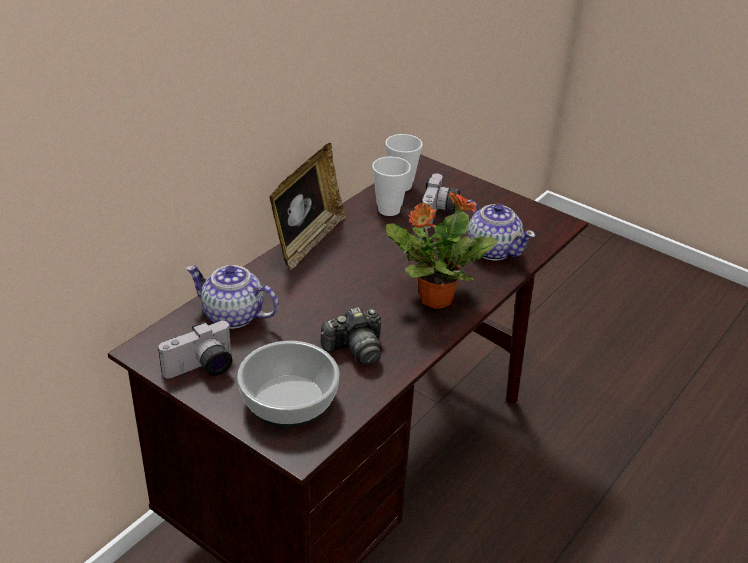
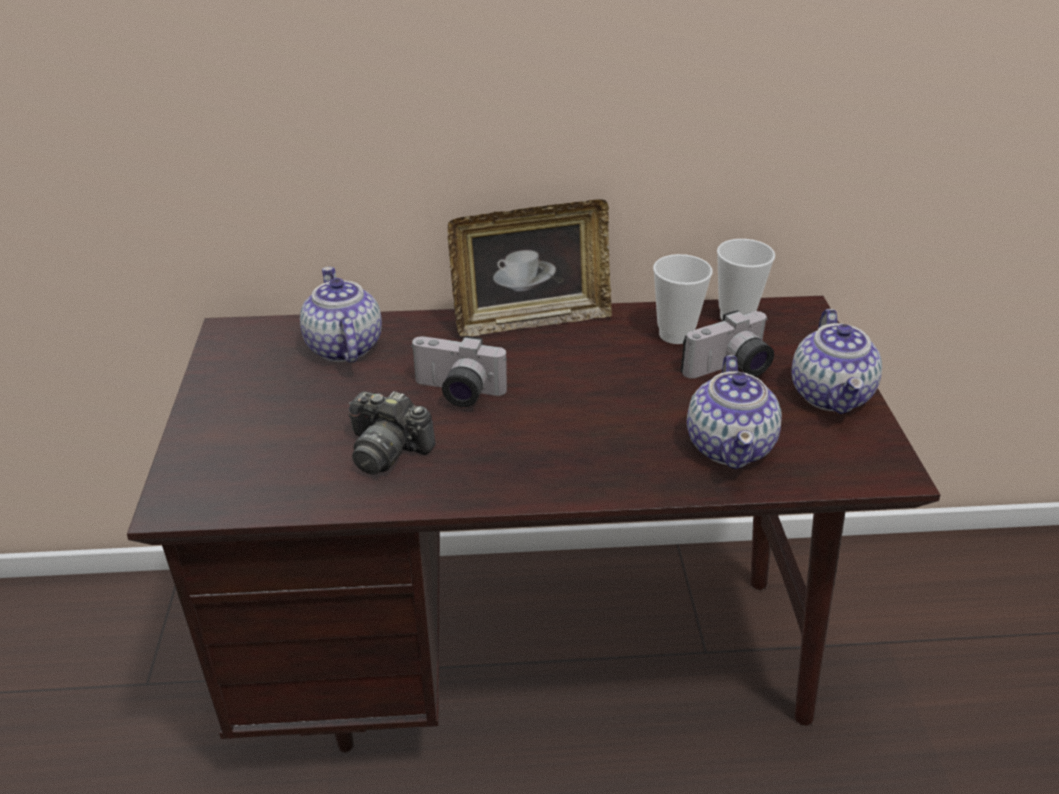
camera: 50 degrees right, 0 degrees up
(202, 369) = (238, 376): camera -> camera (456, 393)
(289, 399) = (249, 453): bowl -> none
(434, 298) = (559, 454): potted plant -> none
(494, 202) = (831, 395): none -> teapot

